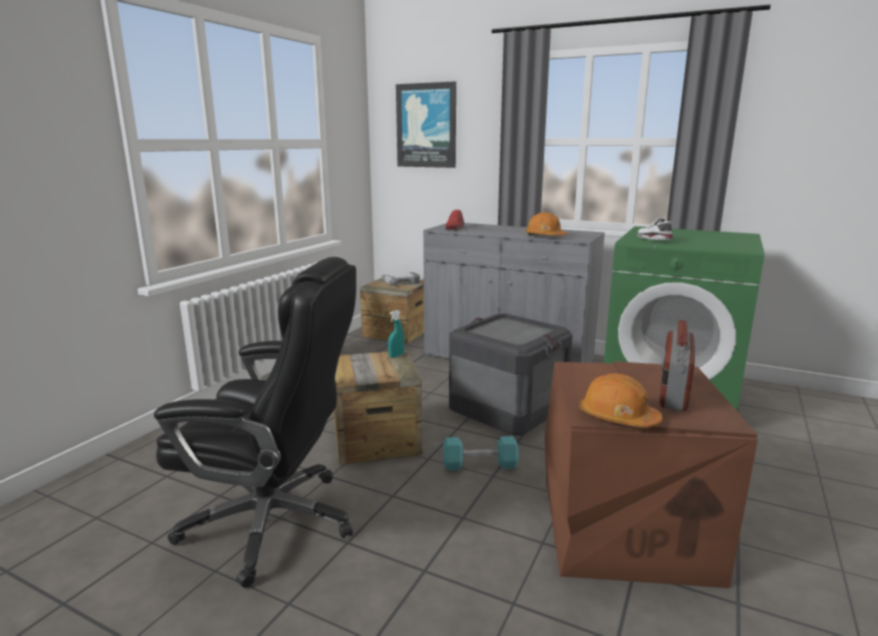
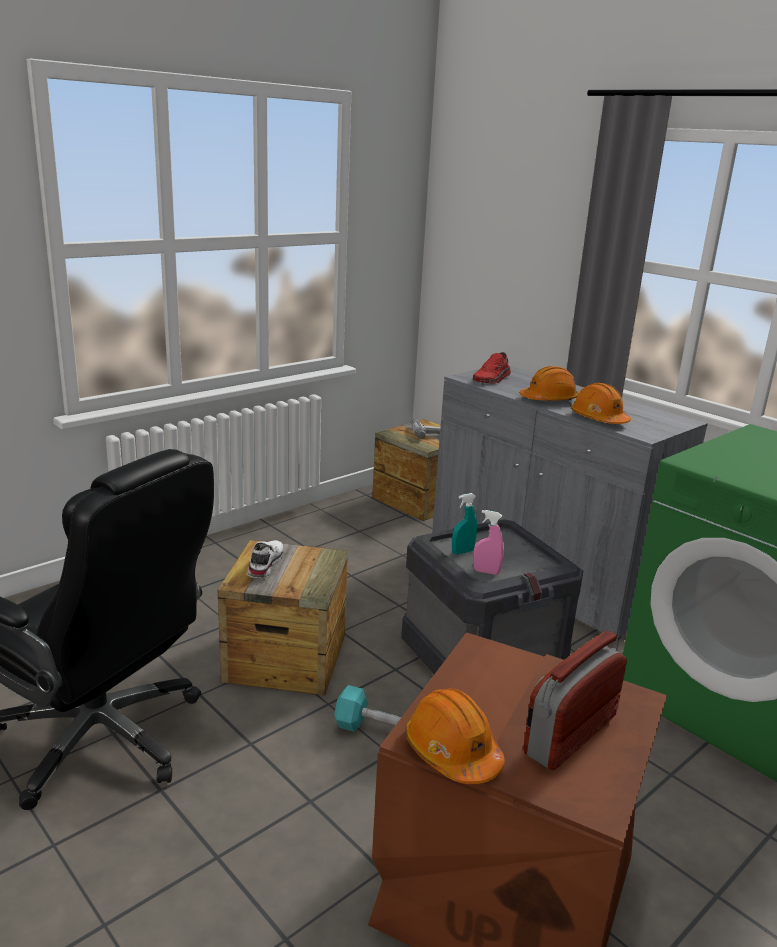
camera: 20 degrees right, 5 degrees up
(396, 355) = (327, 557): turquoise spray bottle -> turquoise spray bottle (462, 552)
(426, 125) = (495, 219): picture -> none
(503, 232) = (549, 400): none -> orange hard hat
(515, 340) = (486, 572): none -> pink spray bottle
(653, 239) = (733, 462): white shoe -> white shoe (264, 565)

